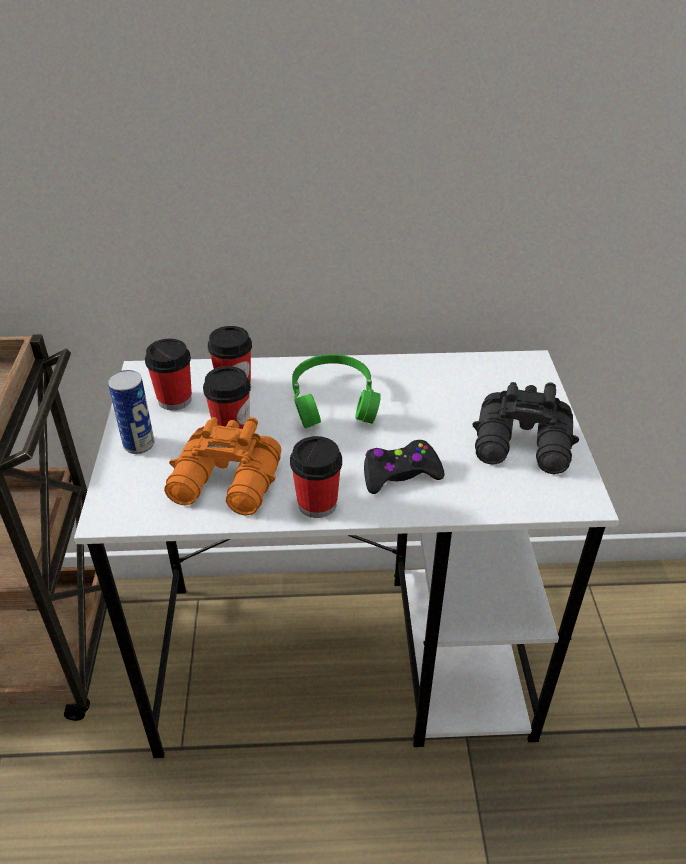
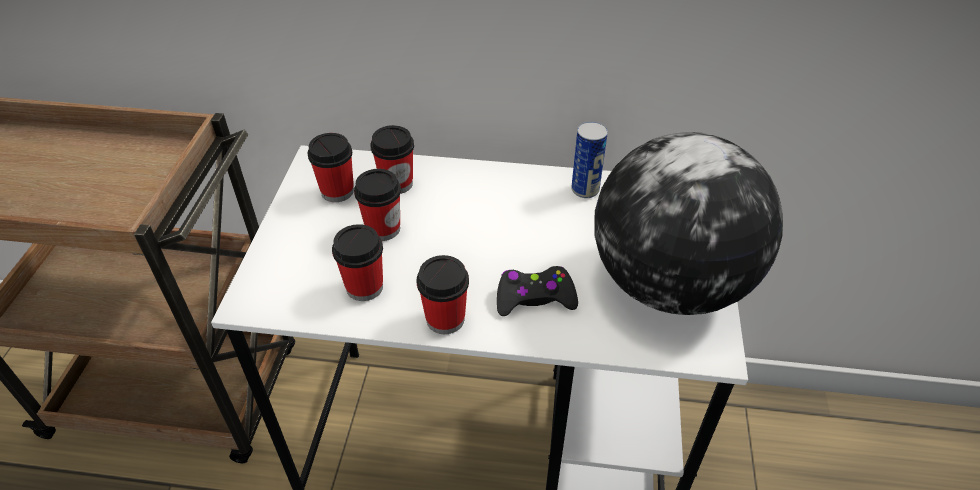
camera: 10 degrees right, 5 degrees up
(139, 444) = (293, 234): can -> can (585, 190)
(227, 485) = (364, 287): orange binoculars -> cup
(334, 400) = (489, 210): green headphones -> none
(524, 446) = (668, 284): black binoculars -> globe

